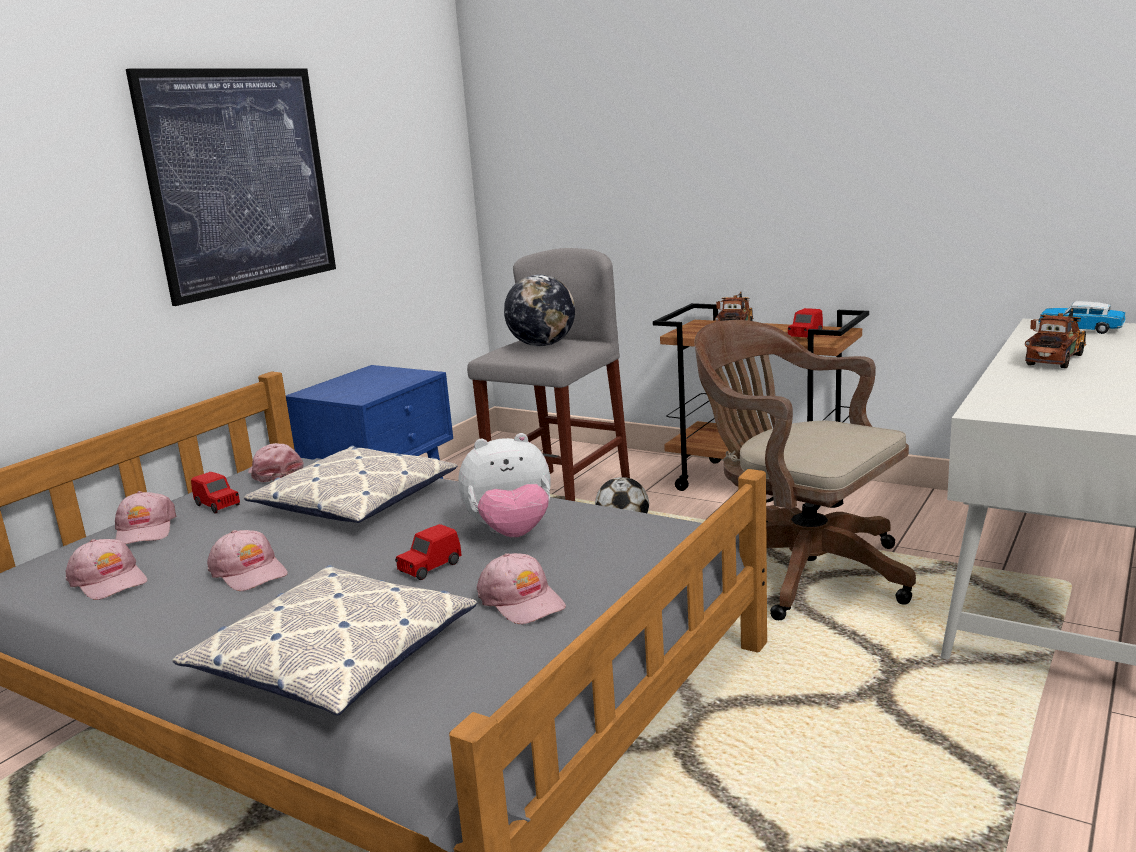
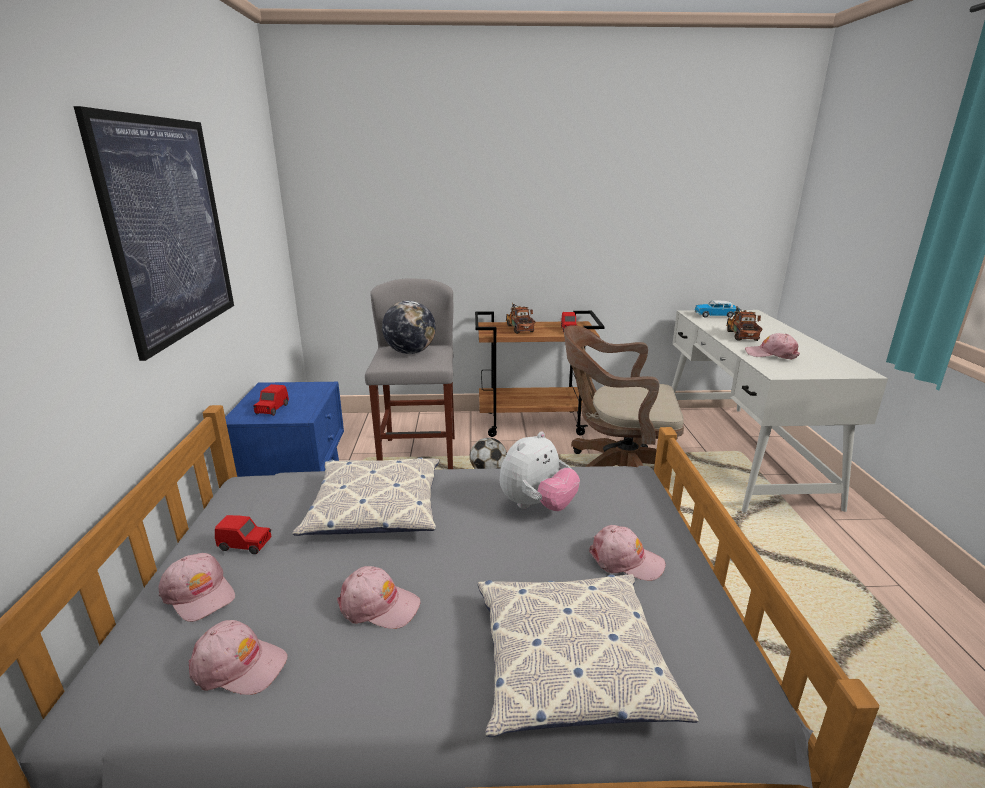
camera: 35 degrees left, 5 degrees up
(274, 472) = (257, 497): pink cap -> pink cap (771, 354)
(429, 568) = (523, 553): red toy car -> red toy car (272, 409)

